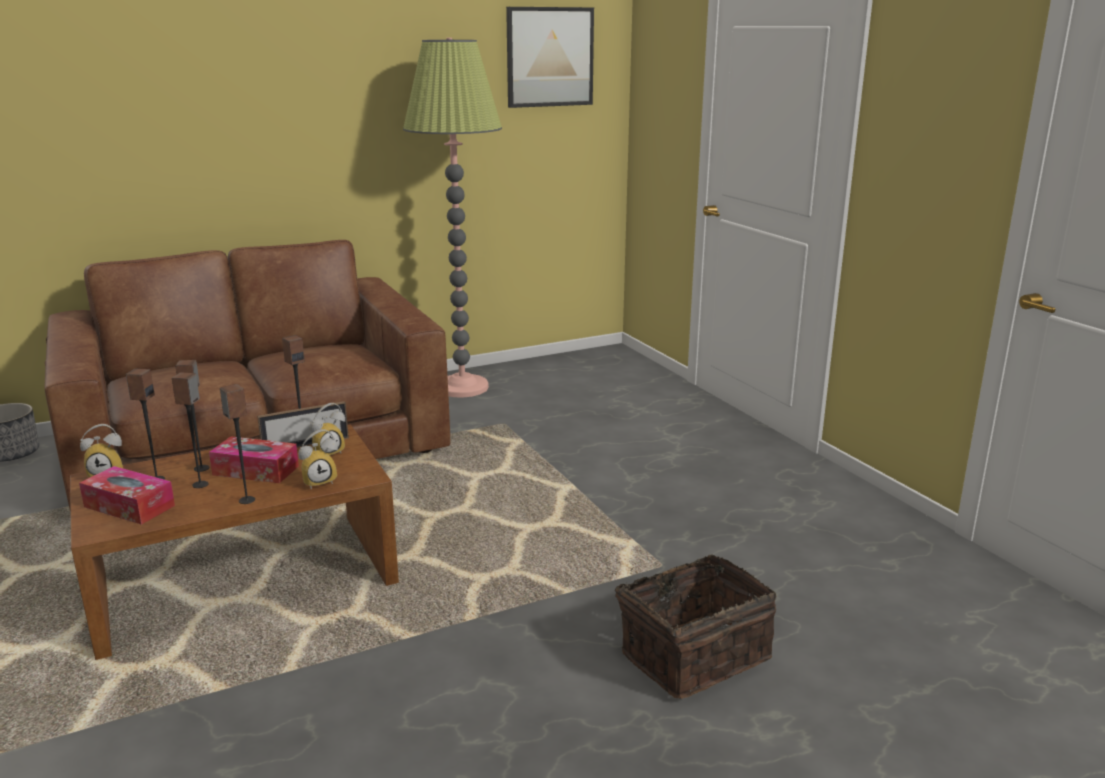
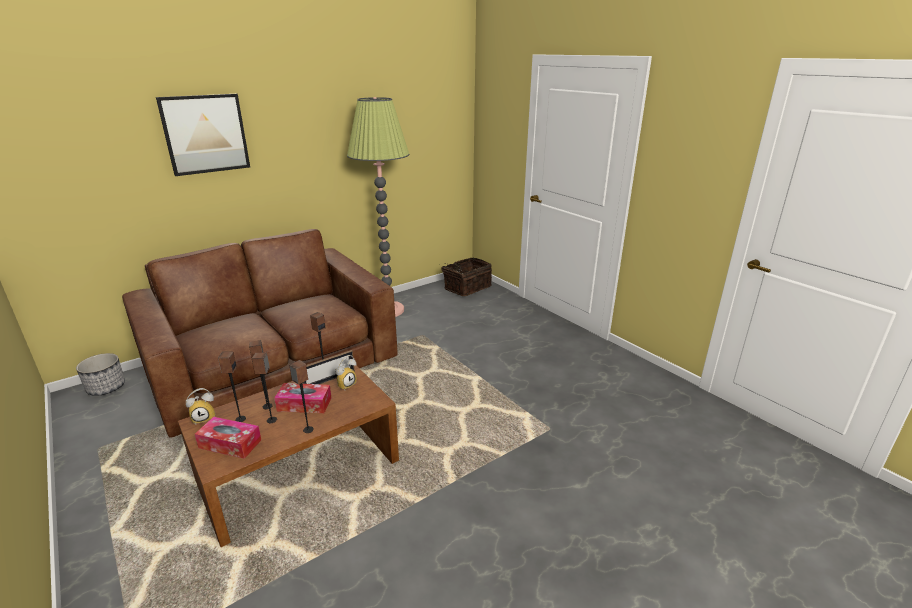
camera: 10 degrees left, 5 degrees up
(320, 481) = (350, 408): alarm clock -> none
(549, 57) = (429, 104): picture -> picture (205, 134)
(691, 654) = (588, 490): basket -> basket (466, 287)

